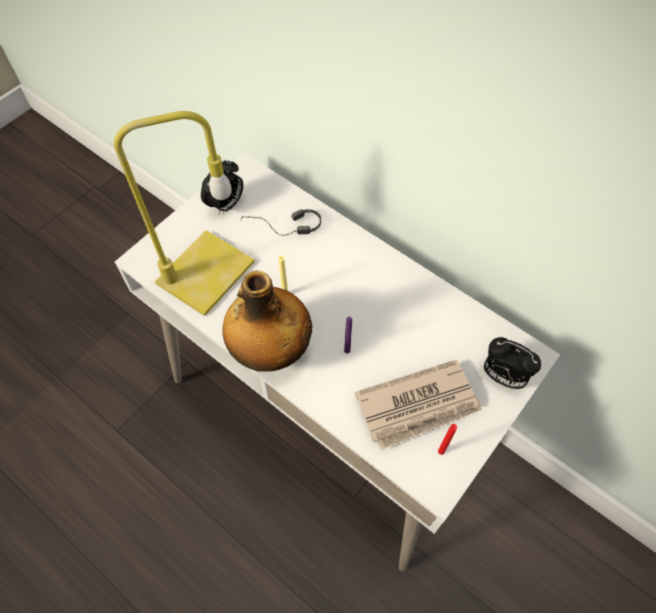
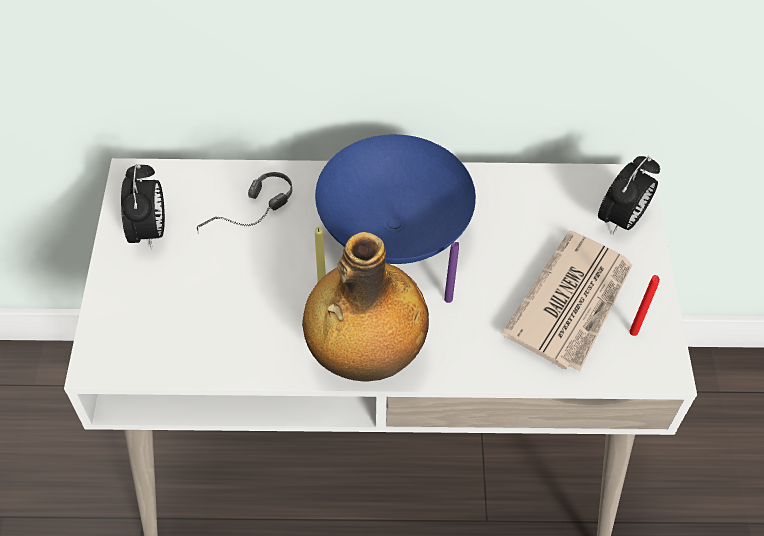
camera: 40 degrees left, 5 degrees down
(205, 275) = (203, 327): yellow table lamp -> none
(355, 287) = (394, 228): none -> blue bowl
(502, 376) = (621, 220): alarm clock -> alarm clock turned 45 degrees counterclockwise

